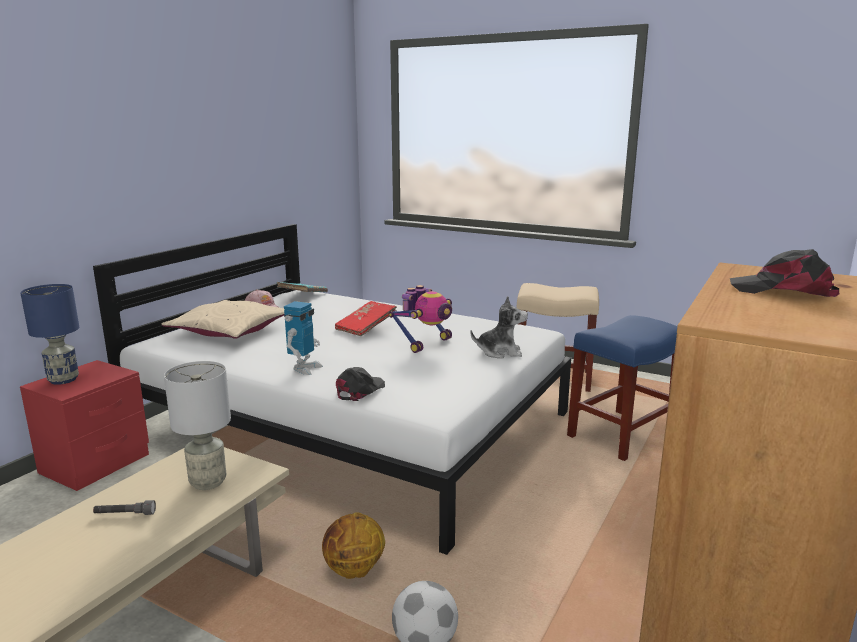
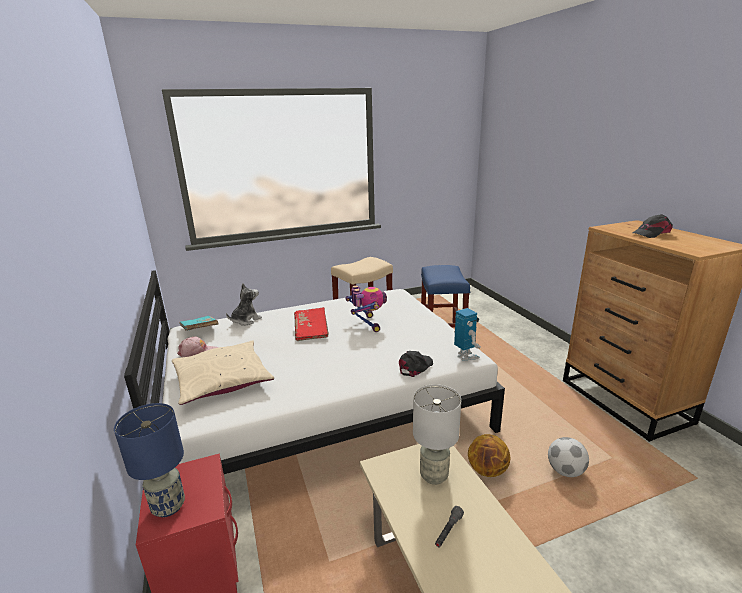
camera: 50 degrees left, 5 degrees up
(304, 368) = (350, 374): toy robot -> toy robot (465, 356)
(360, 390) = (415, 367): black cap -> black cap turned 60 degrees clockwise
(500, 352) = (410, 311): plush toy -> plush toy (245, 320)

